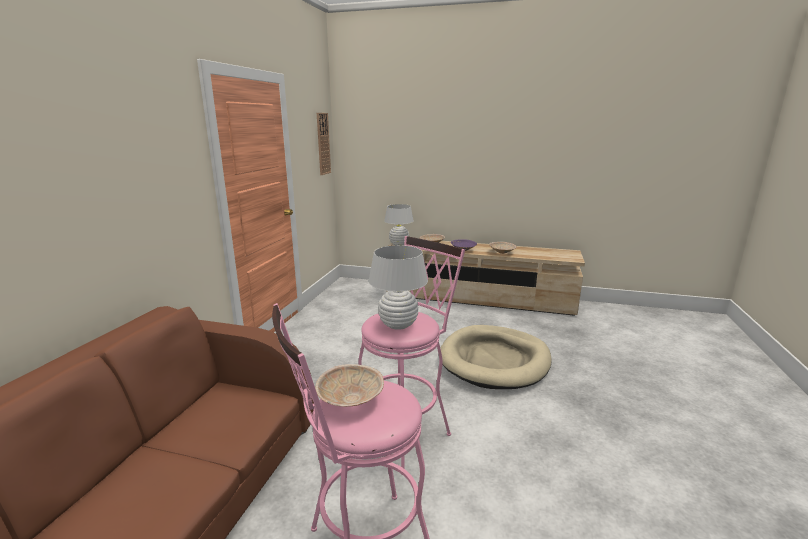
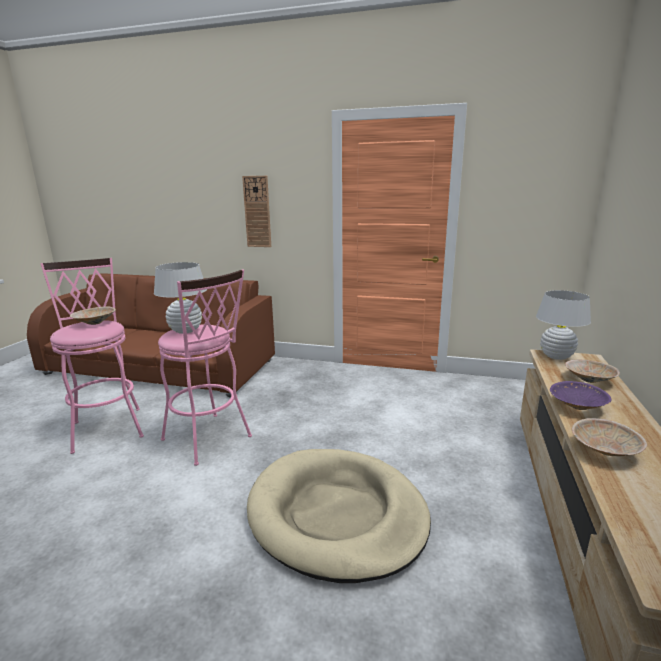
camera: 90 degrees right, 0 degrees up
(323, 144) = (558, 188): wall clock -> wall clock (257, 212)

